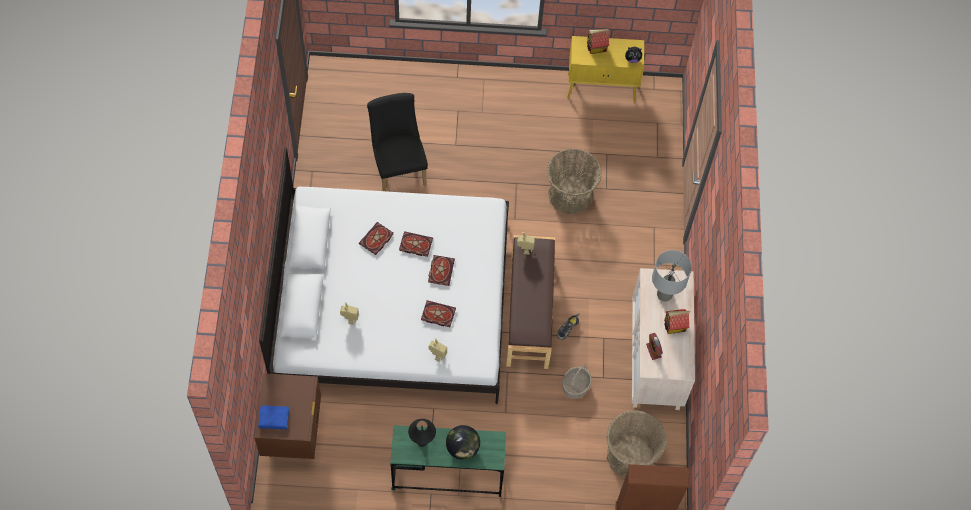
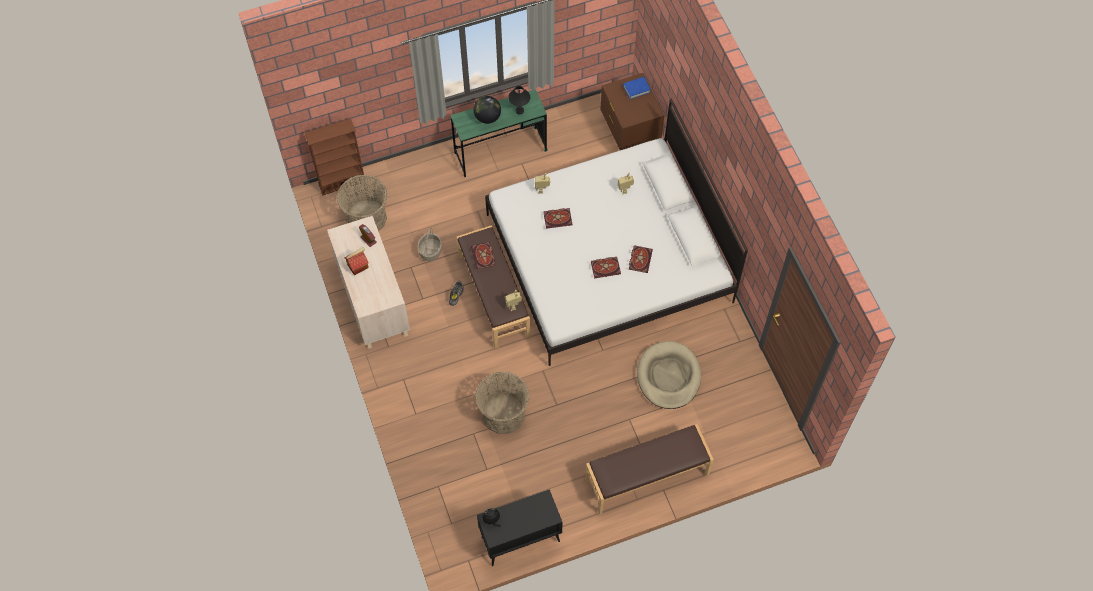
camera: 160 degrees right, 0 degrees up
(398, 166) = (668, 376): black chair -> beige dog bed
(440, 270) = (574, 255): book -> book (484, 256)
(466, 92) = (647, 477): none -> brown bench
(596, 47) = (532, 518): toy house -> none
(602, 87) = (520, 539): yellow cabinet -> black cabinet
(664, 295) = (375, 288): grey table lamp -> none

